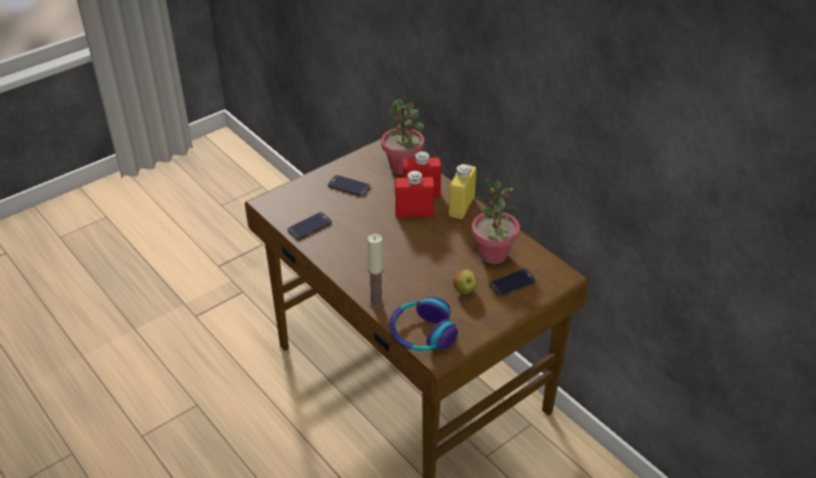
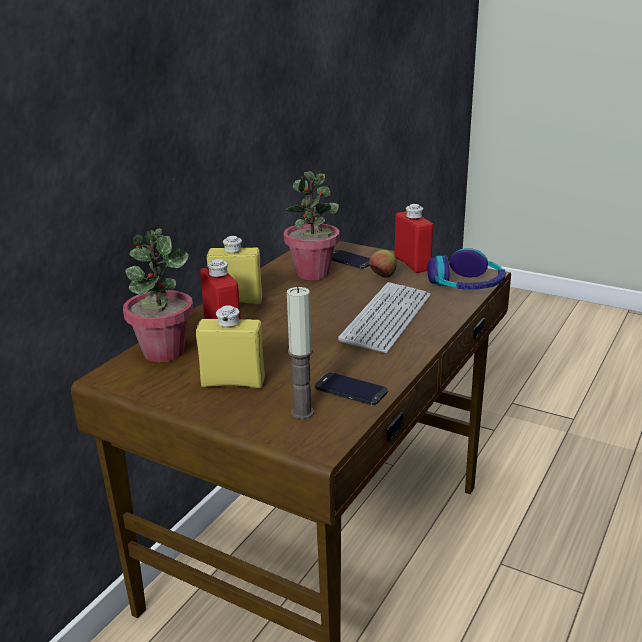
camera: 110 degrees left, 15 degrees down
(349, 186) = (233, 382): phone -> yellow bottle
(376, 302) = (449, 314): candle -> candle (302, 412)
(389, 269) = (387, 318): none -> keyboard
(414, 213) = (268, 324): red bottle -> red bottle (412, 264)

